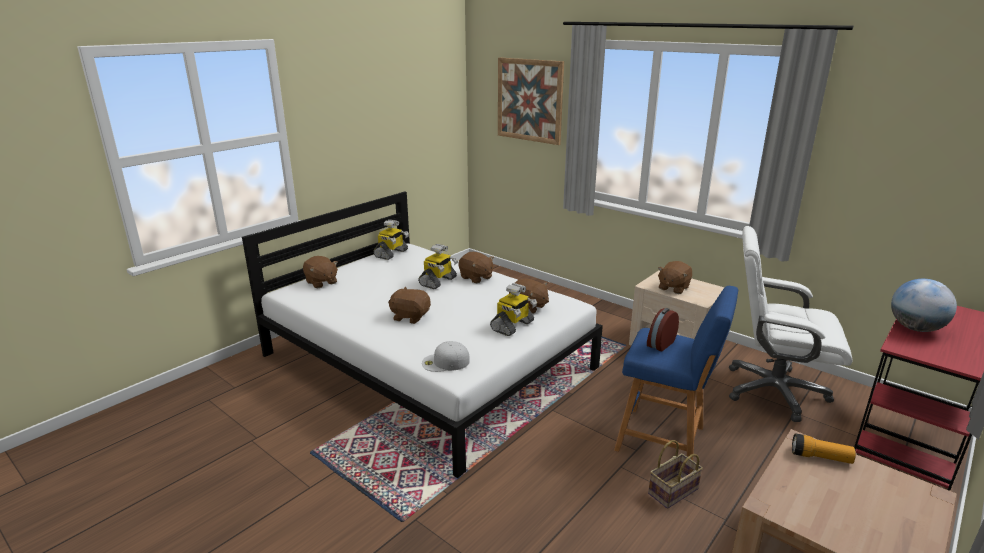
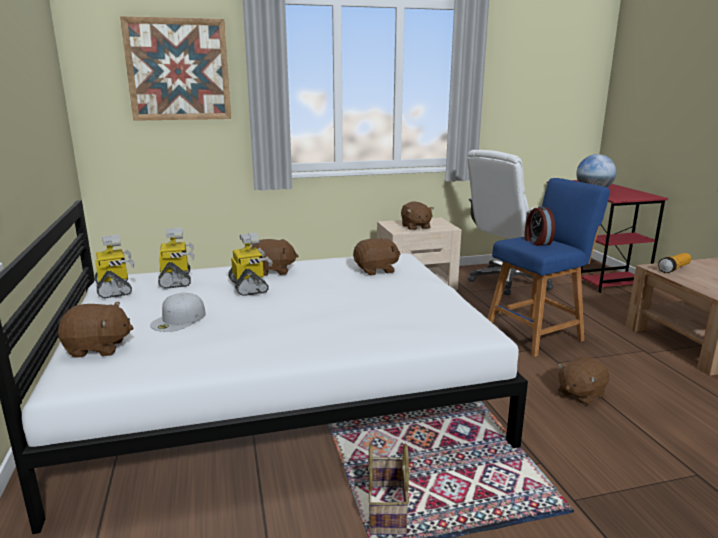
camera: 55 degrees left, 5 degrees down
(410, 316) = (309, 320): brown plush toy -> brown plush toy (580, 394)
(445, 362) = (445, 329): white cap -> white cap (179, 320)
(513, 326) = (407, 285): toy robot -> toy robot (176, 280)
(673, 492) = (603, 355): basket -> basket (388, 512)

